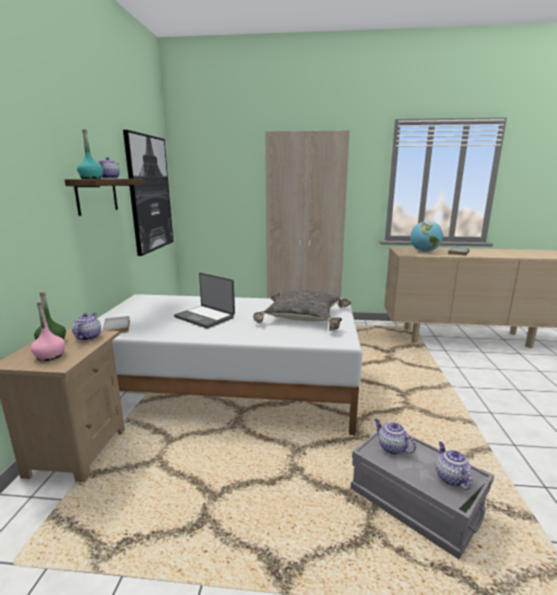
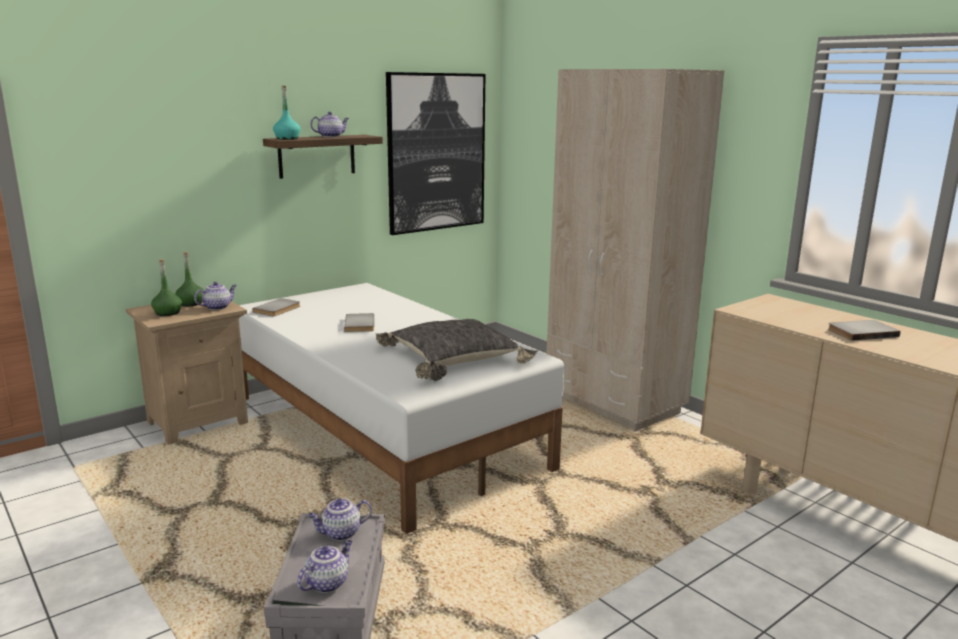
camera: 45 degrees right, 0 degrees up
(50, 356) = (168, 313): pink bottle -> green bottle
(205, 317) = (361, 324): laptop -> grey book
(391, 447) = (340, 533): teapot -> teapot turned 120 degrees counterclockwise
(424, 251) = (796, 315): globe -> none

